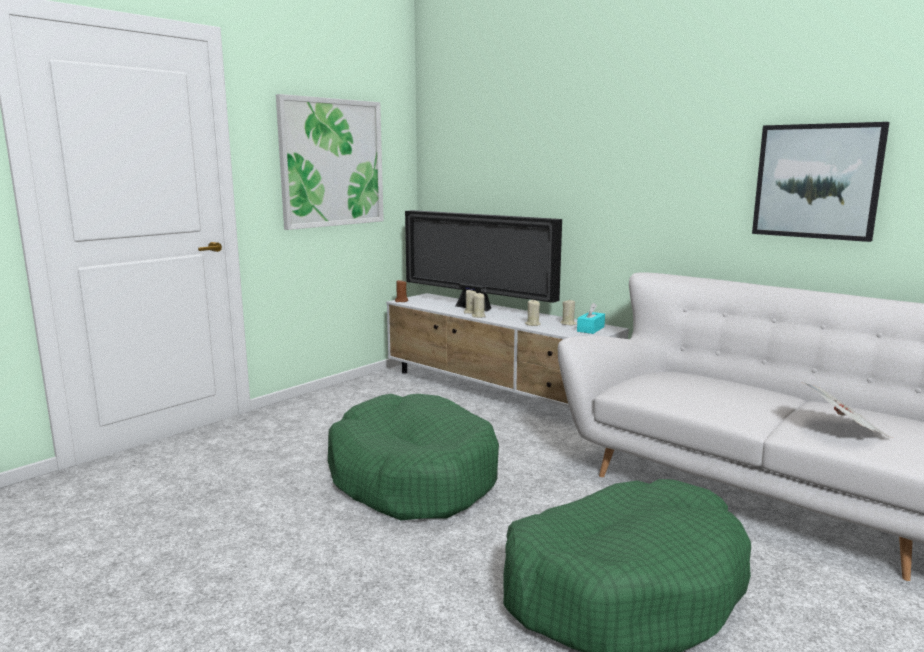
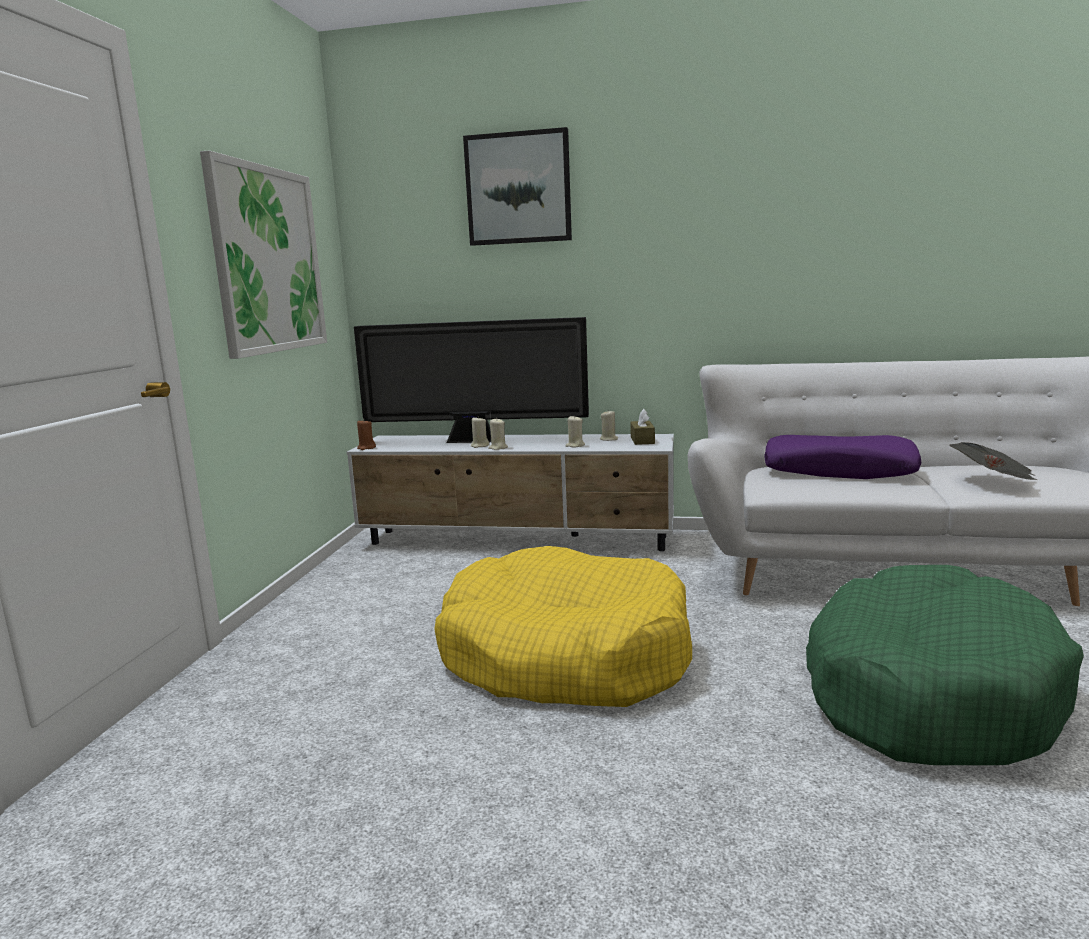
camera: 30 degrees left, 0 degrees up
(412, 477) = (565, 655): green dog bed -> yellow dog bed
(590, 329) = (642, 440): turquoise tissue box -> brown tissue box
(721, 388) = (839, 471): none -> purple pillow
(817, 181) = (867, 253): picture -> picture (518, 188)

